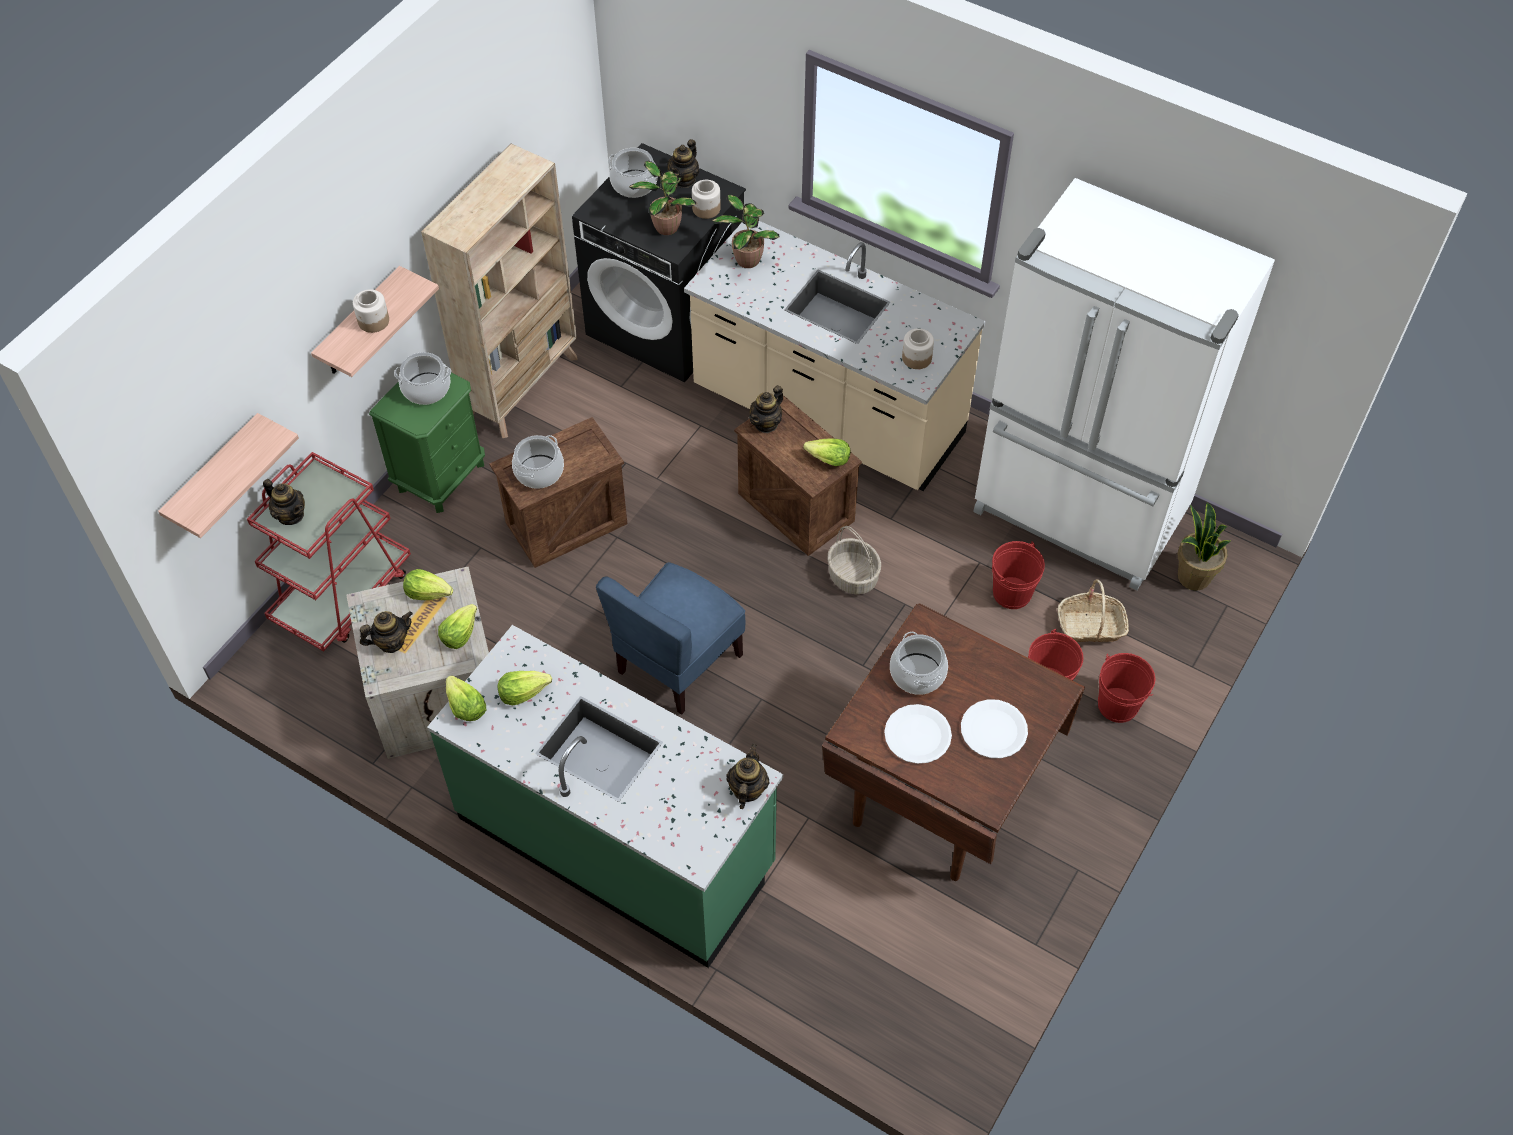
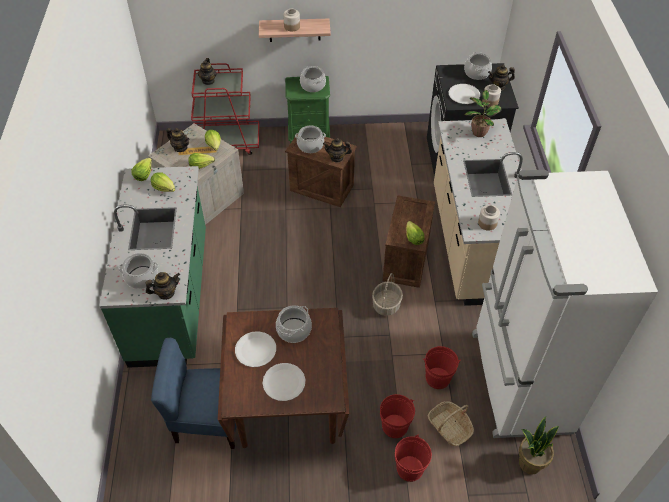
camera: 55 degrees right, 5 degrees down
(215, 476) = (184, 37): shelf -> none
(522, 386) = (379, 134): beige bookcase -> none
(665, 226) = (464, 95): potted plant -> white plate
(678, 663) = (281, 266): blue chair -> blue chair (208, 420)
(691, 807) = (142, 277): none -> cooking pot
(766, 423) = (411, 204): teapot -> teapot (337, 158)

